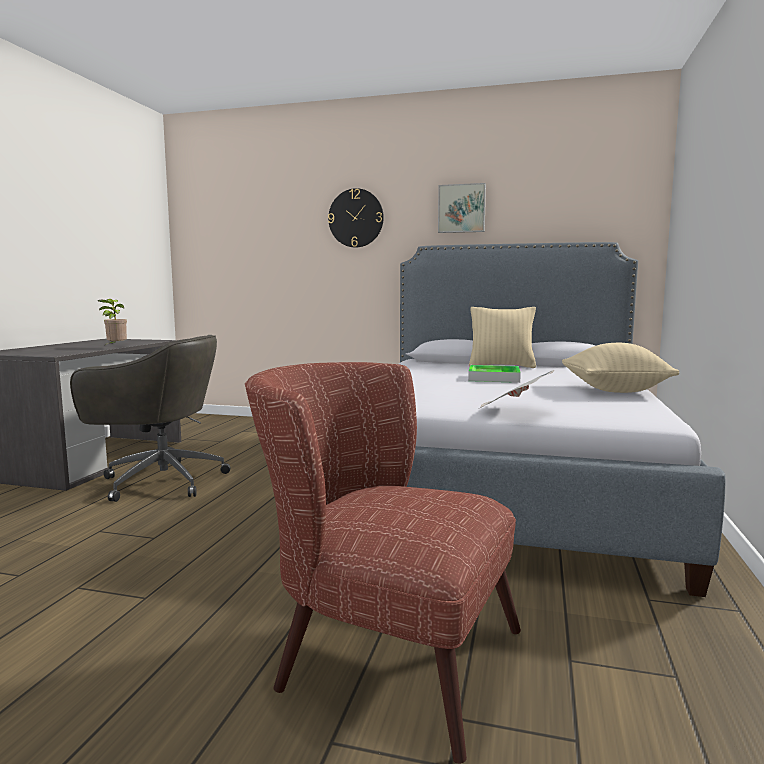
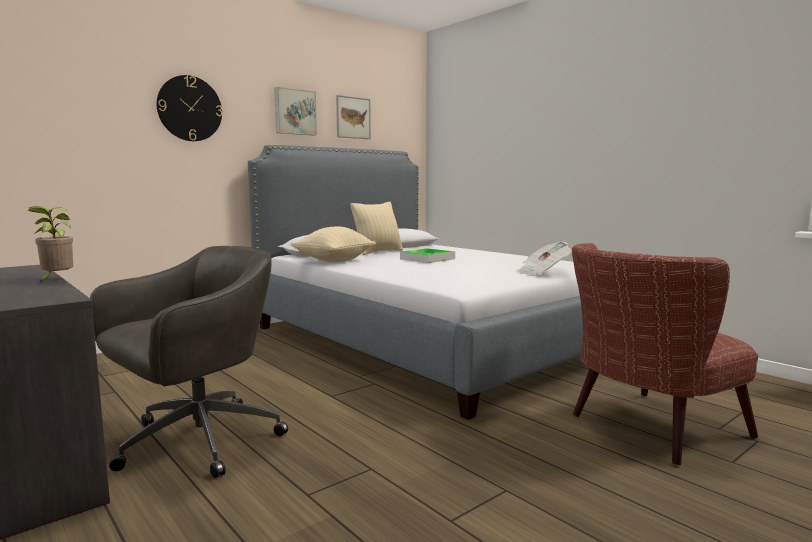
camera: 55 degrees left, 0 degrees up
(540, 206) = (353, 117): none -> picture
(615, 390) = (508, 255): beige pillow -> beige pillow (334, 261)

